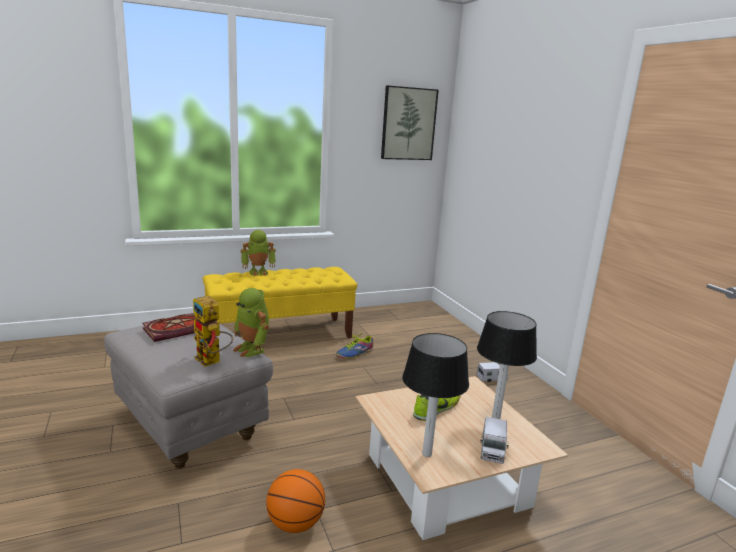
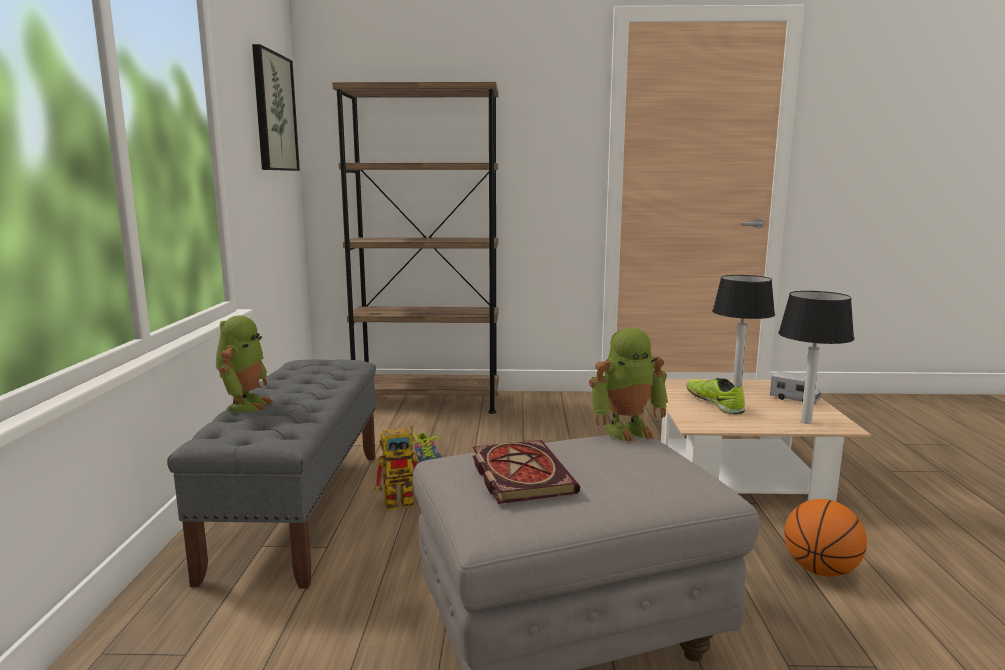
camera: 65 degrees left, 5 degrees down
(212, 361) = (667, 456): toy robot -> toy robot (405, 501)
(280, 335) = (300, 509): yellow bench -> grey bench
(449, 334) = (427, 402): none -> brown bookcase
(491, 378) = (552, 409): toy truck -> none

